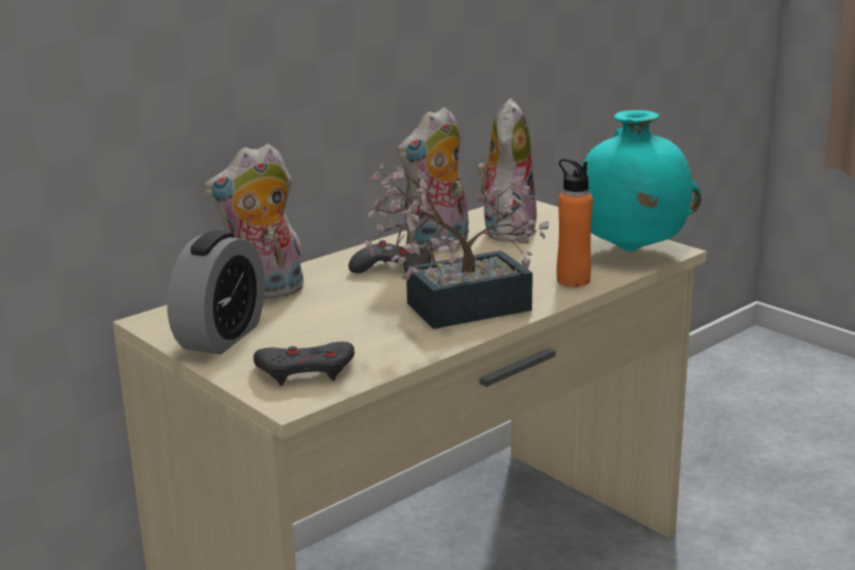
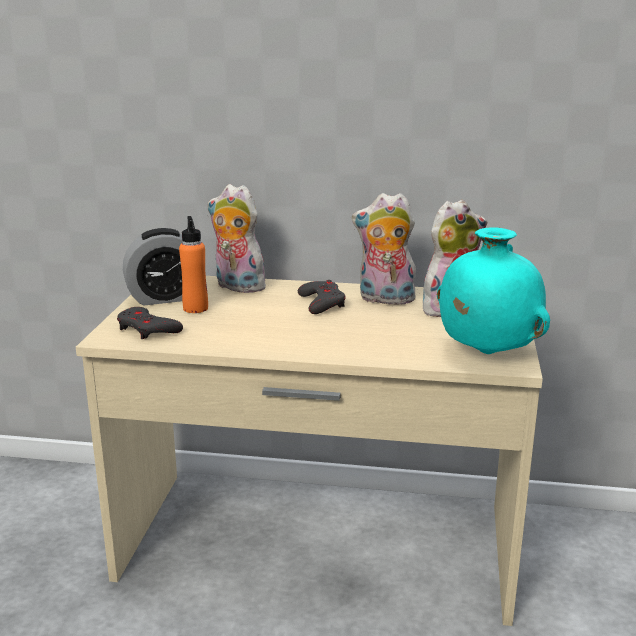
camera: 50 degrees right, 0 degrees up
(454, 308) = (289, 335): potted plant -> none
(573, 280) = (396, 352): orange bottle -> orange bottle (195, 308)

